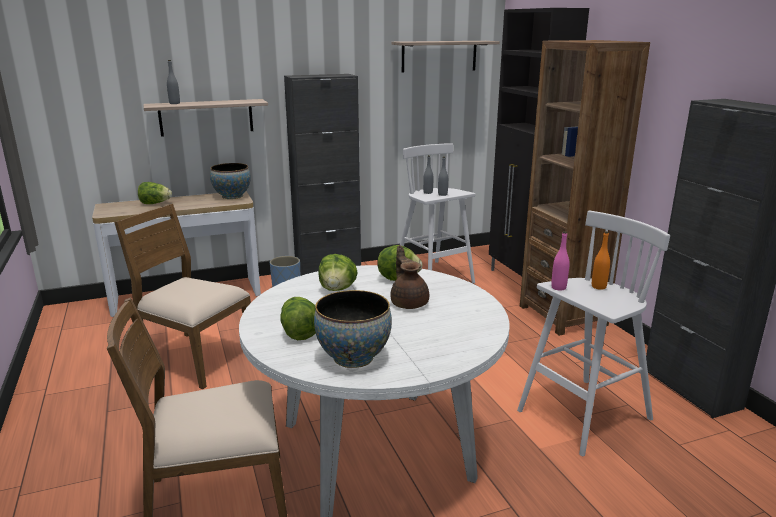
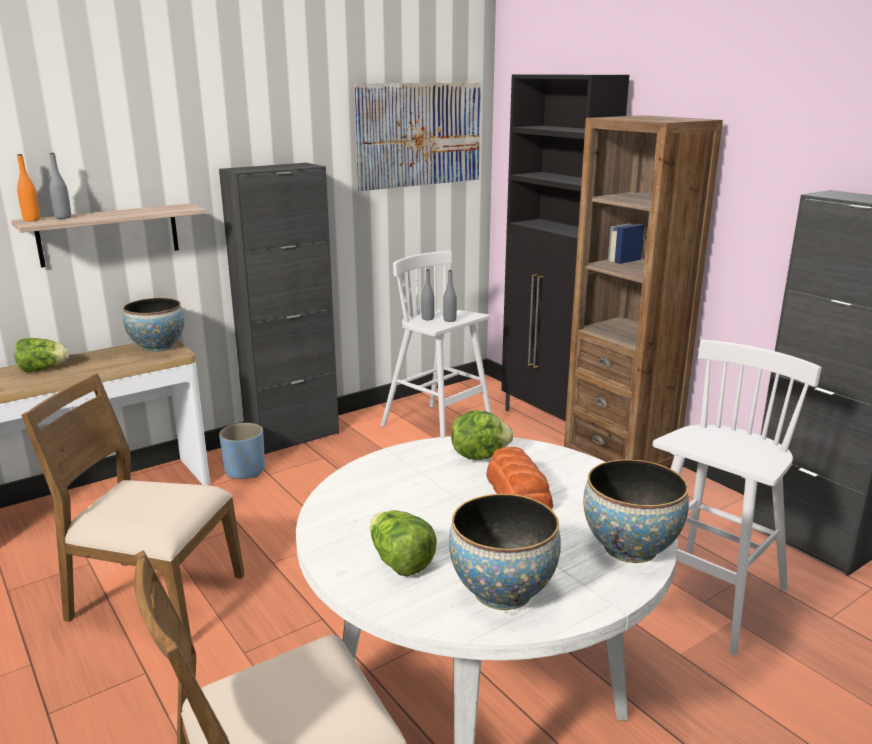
camera: 15 degrees left, 0 degrees up
(337, 289) = (408, 483): lettuce -> none
(409, 303) = (518, 492): brown teapot -> bread
(439, 56) = (419, 134): shelf -> picture
(463, 345) = (630, 548): none -> bowl
(558, 288) = (682, 443): pink bottle -> none
(598, 287) = (725, 436): orange bottle -> orange bottle (32, 220)

